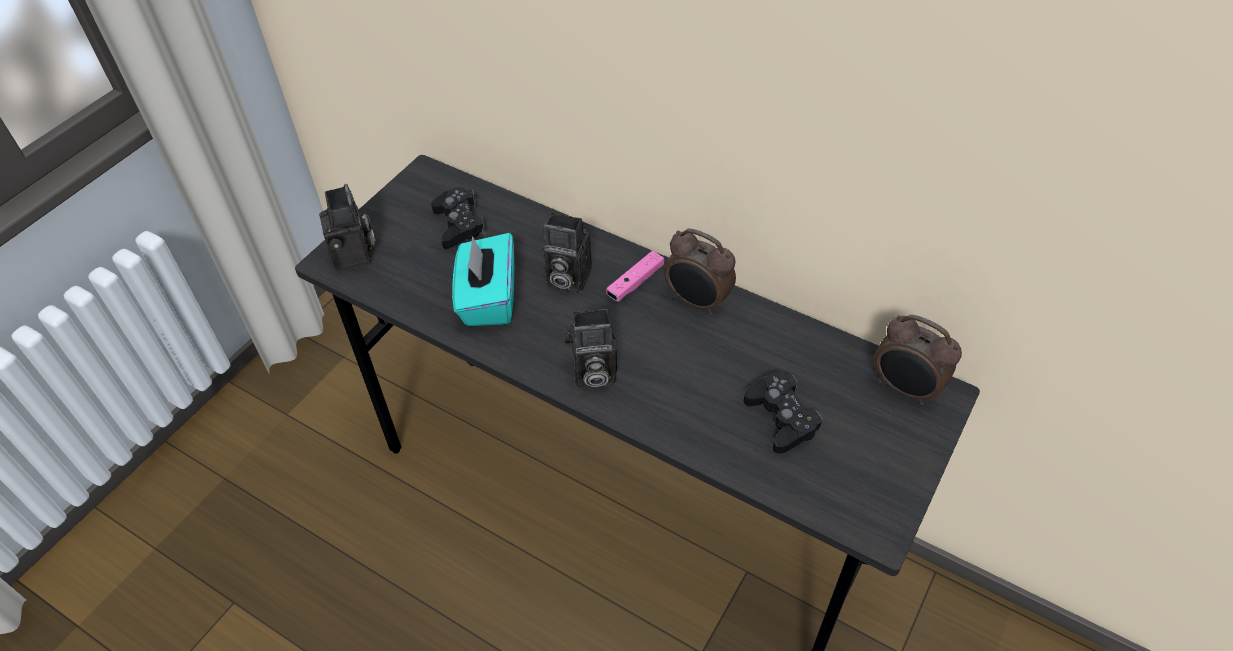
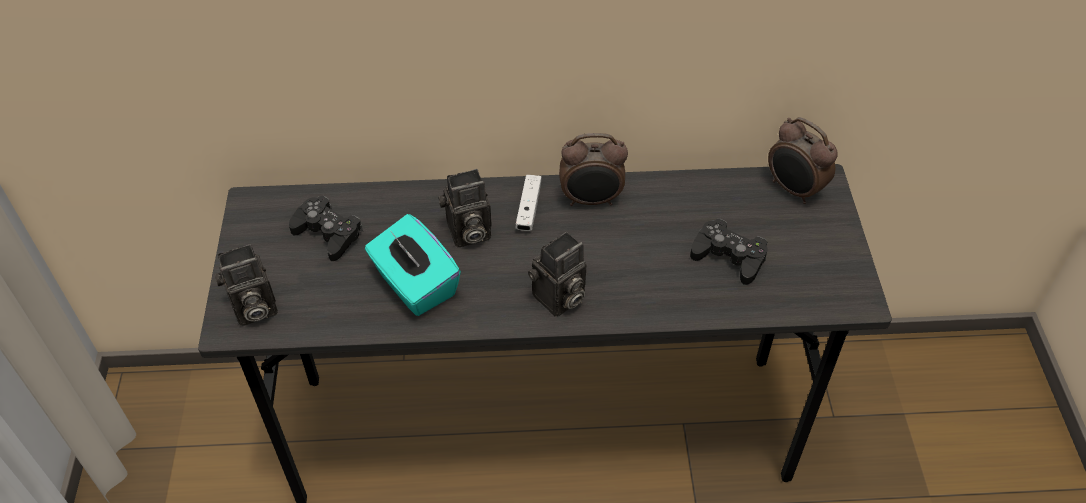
camera: 35 degrees left, 0 degrees up
(355, 256) = (253, 310): camera -> camera turned 120 degrees clockwise
(635, 282) = (529, 208): pink game controller -> white game controller
(904, 389) = (793, 190): alarm clock -> alarm clock turned 45 degrees clockwise

